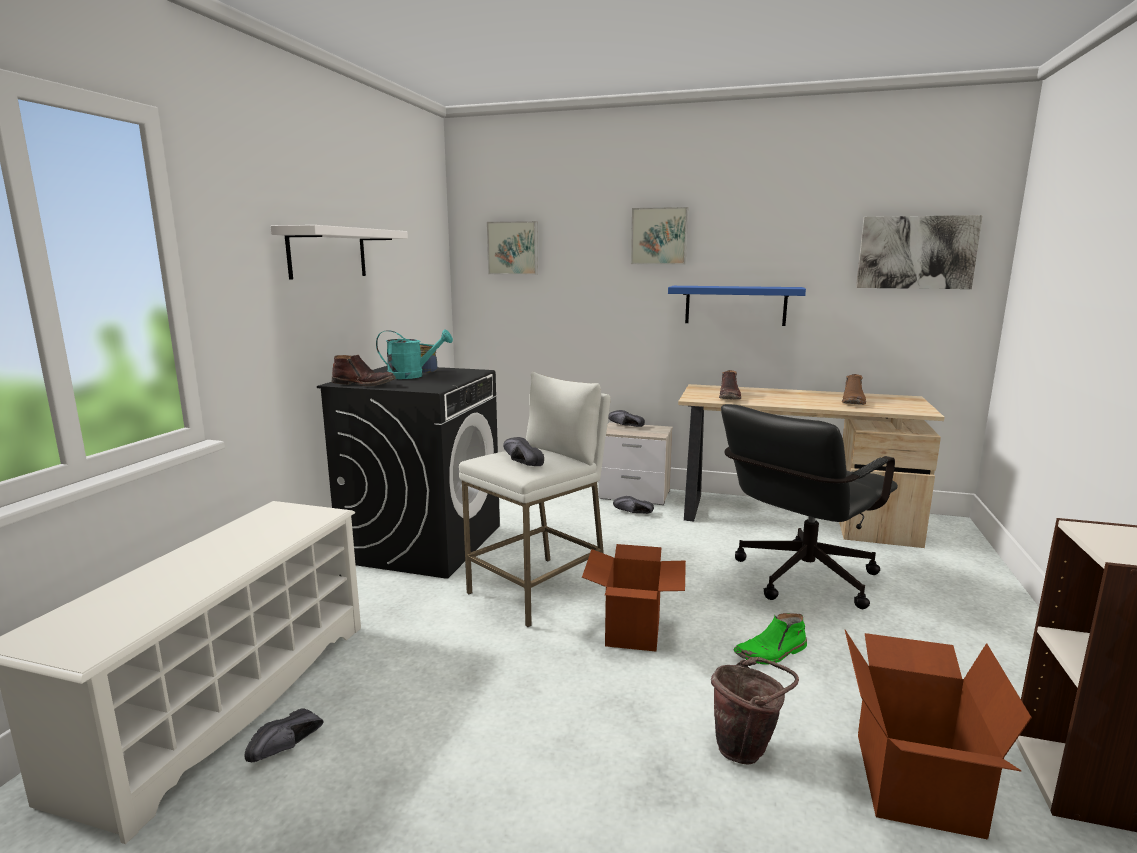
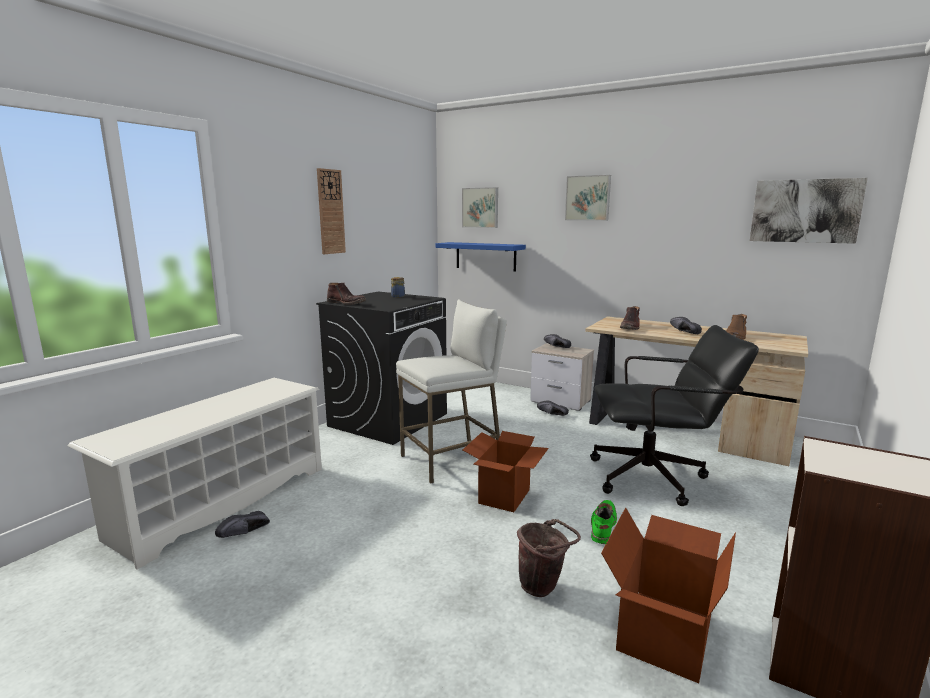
camera: 15 degrees right, 0 degrees up
(327, 253) = (330, 212): white shelf -> wall clock
(412, 376) = (384, 299): turquoise watering can -> none
(519, 463) = (433, 364): black shoe -> black shoe (682, 332)
(735, 305) = (647, 254): blue shelf -> blue shelf (485, 256)
(771, 653) = (602, 526): green boot -> green boot turned 120 degrees clockwise
(798, 580) = (658, 478): black office chair -> black office chair turned 150 degrees counterclockwise

